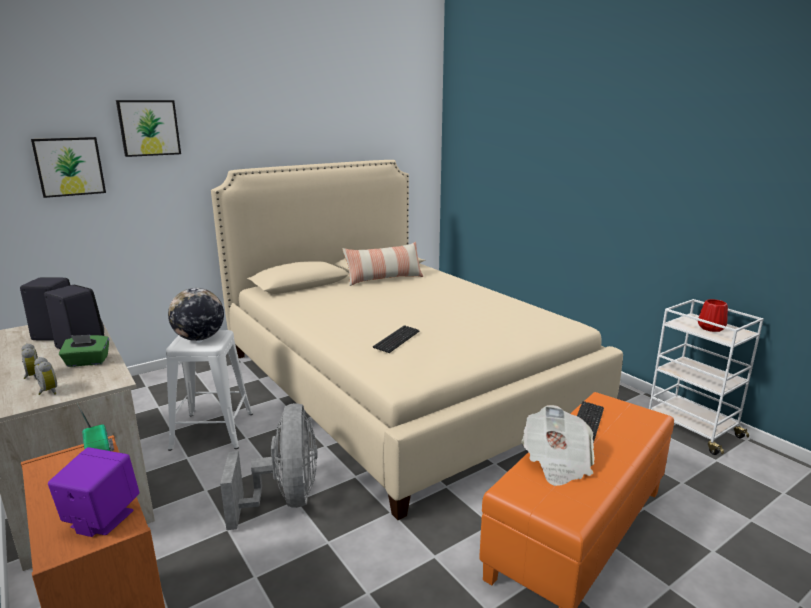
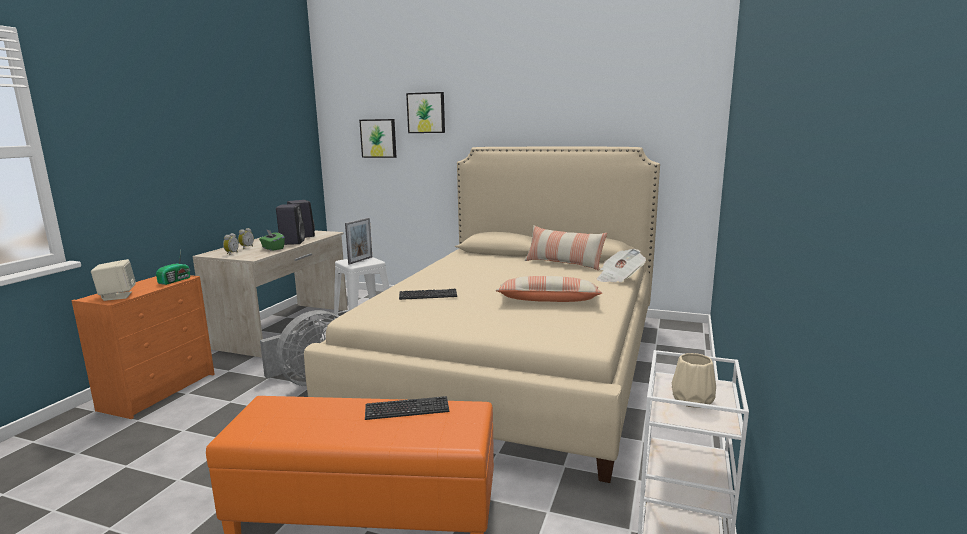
camera: 55 degrees right, 5 degrees down
(101, 519) = (117, 296): purple speaker -> beige speaker
(199, 338) = (360, 260): globe -> picture frame
(470, 309) = (548, 300): none -> pillow
(556, 462) = (319, 410): newspaper -> newspaper (619, 278)
(710, 328) = (693, 400): red vase -> beige vase

